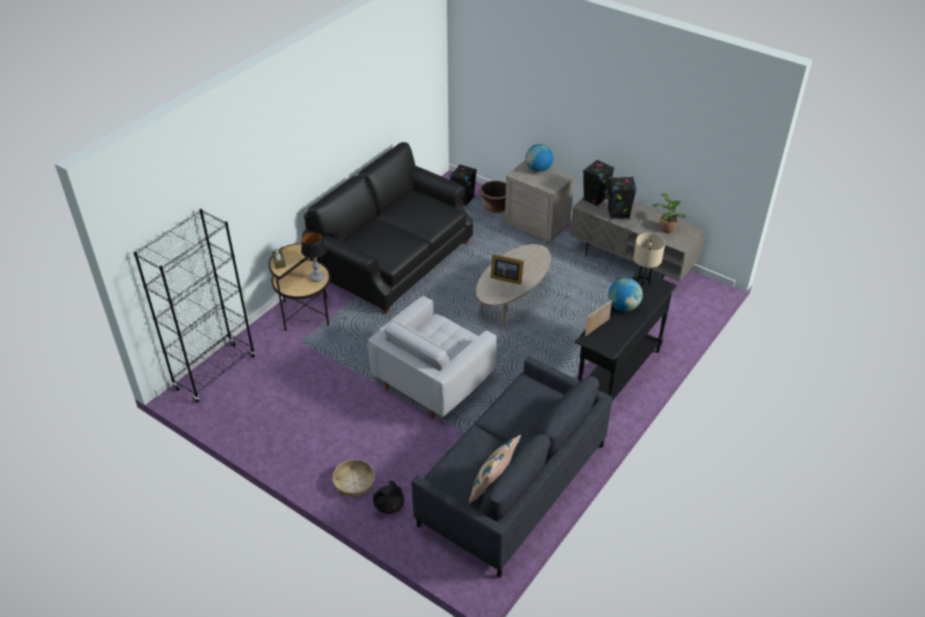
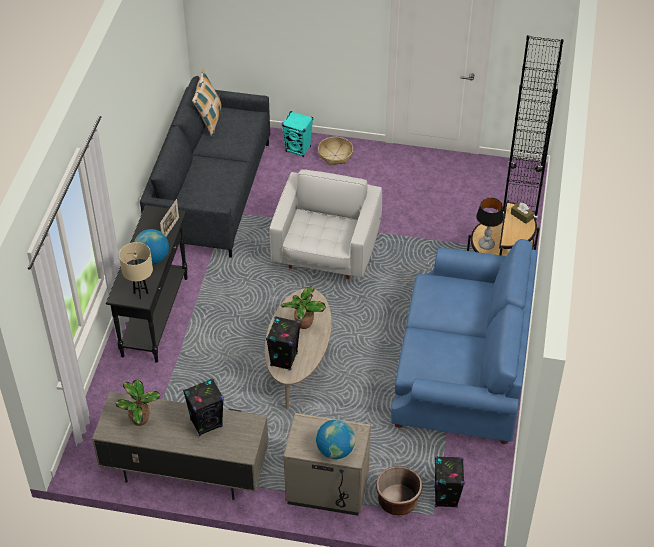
camera: 155 degrees right, 5 degrees up
(388, 506) = (298, 149): black teapot -> turquoise speaker
(394, 259) = (462, 370): black sofa -> blue sofa
(506, 278) = (303, 324): picture frame -> potted plant
(595, 199) = (243, 438): black speaker -> black speaker (284, 359)

